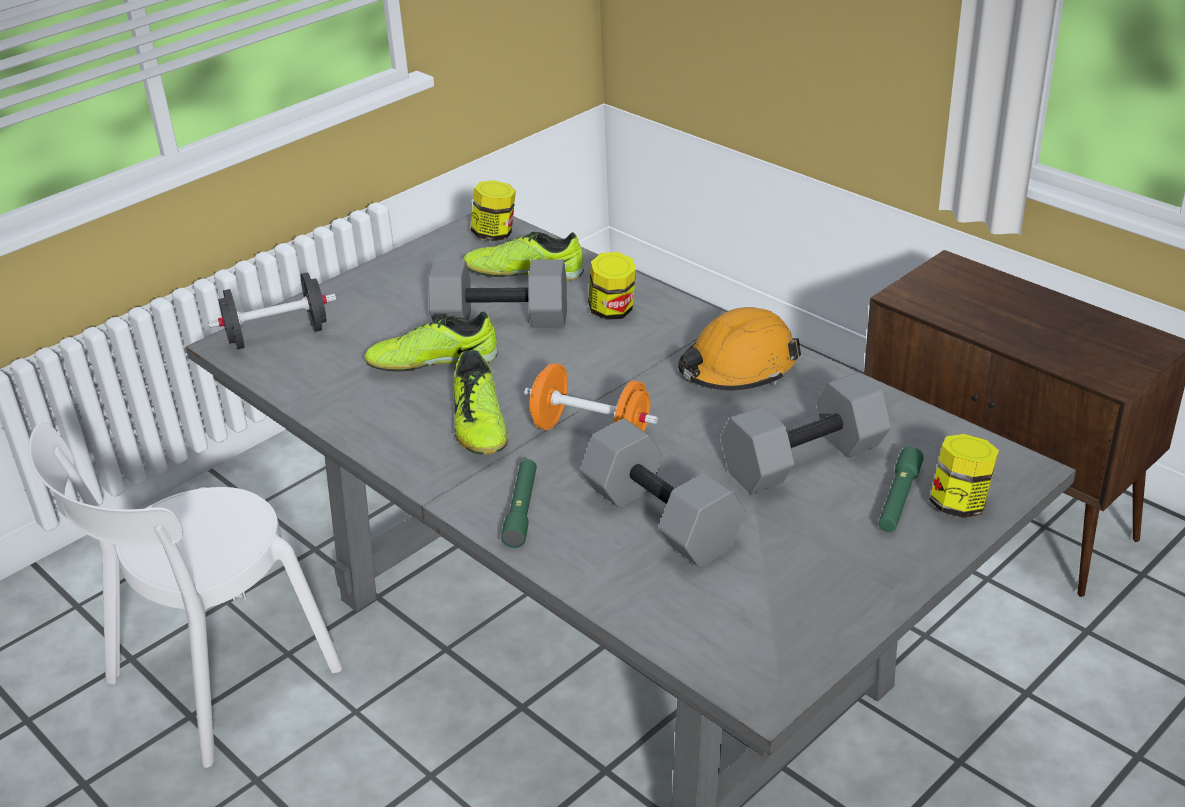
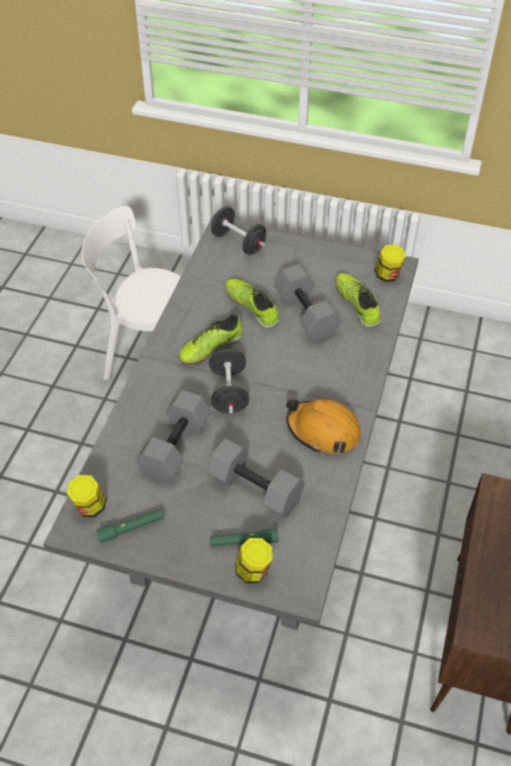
camera: 60 degrees right, 15 degrees up
(521, 510) = (155, 392): green flashlight -> green flashlight (131, 528)
(591, 432) = (229, 392): orange dumbbell -> black dumbbell
(612, 311) = (344, 356): jar -> jar (89, 507)

